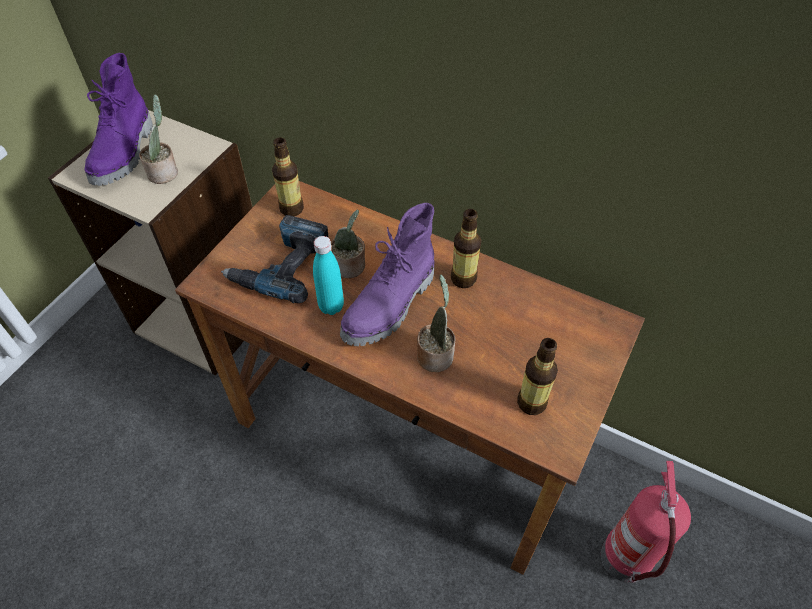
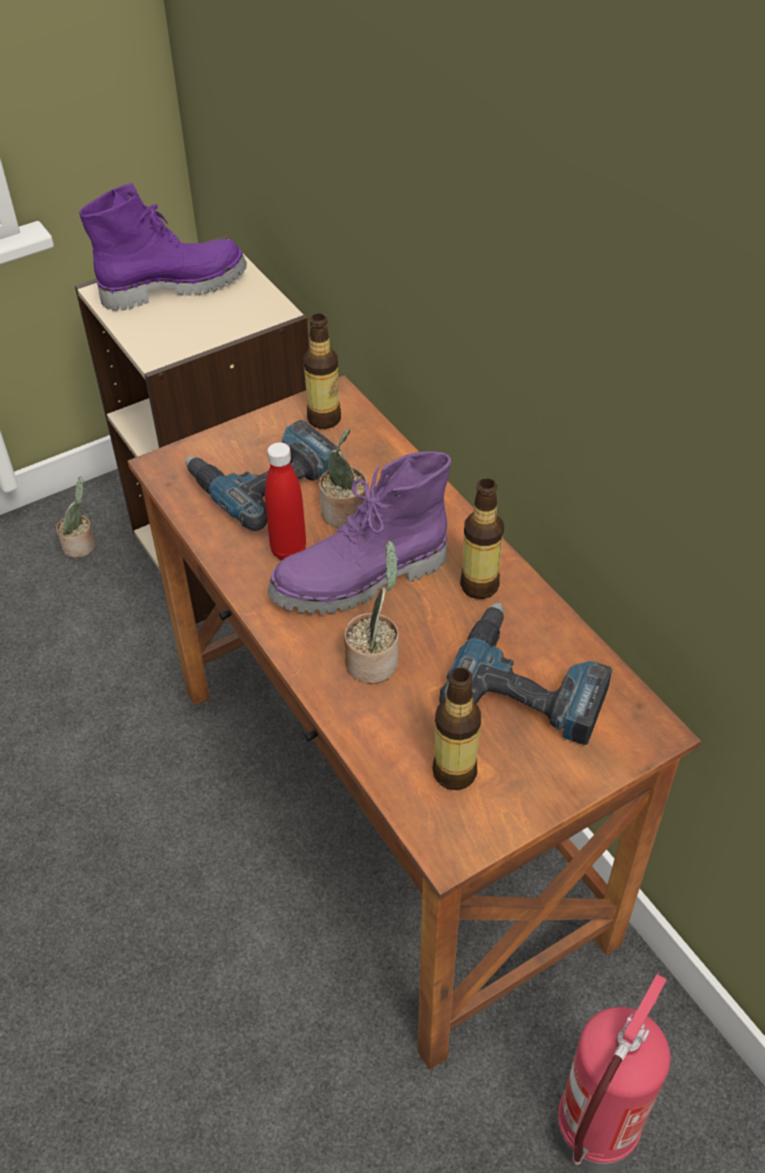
camera: 30 degrees right, 5 degrees down
(125, 153) = (174, 286): purple boot -> purple boot turned 150 degrees counterclockwise
(165, 172) = (202, 323): potted plant -> potted plant (81, 546)
(331, 306) = (288, 551): turquoise bottle -> red bottle
(533, 327) = (529, 683): none -> power drill

